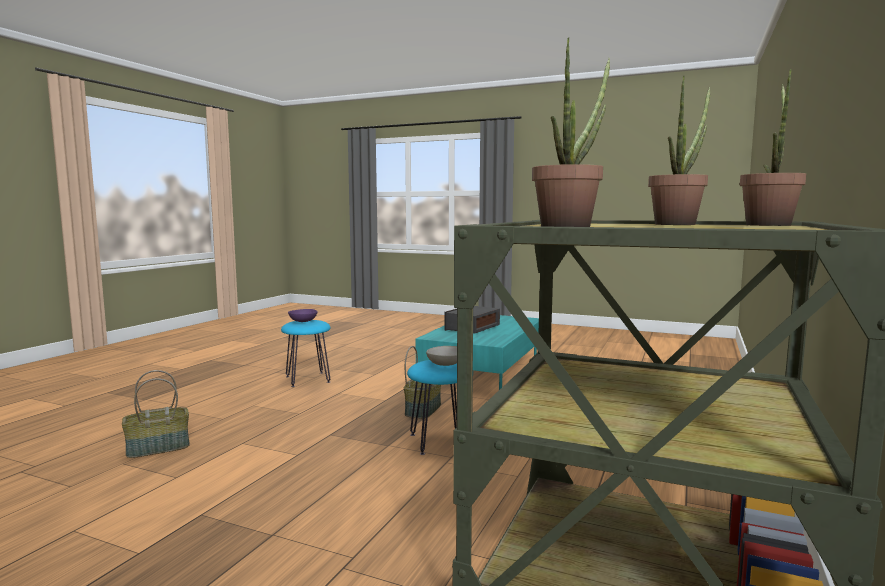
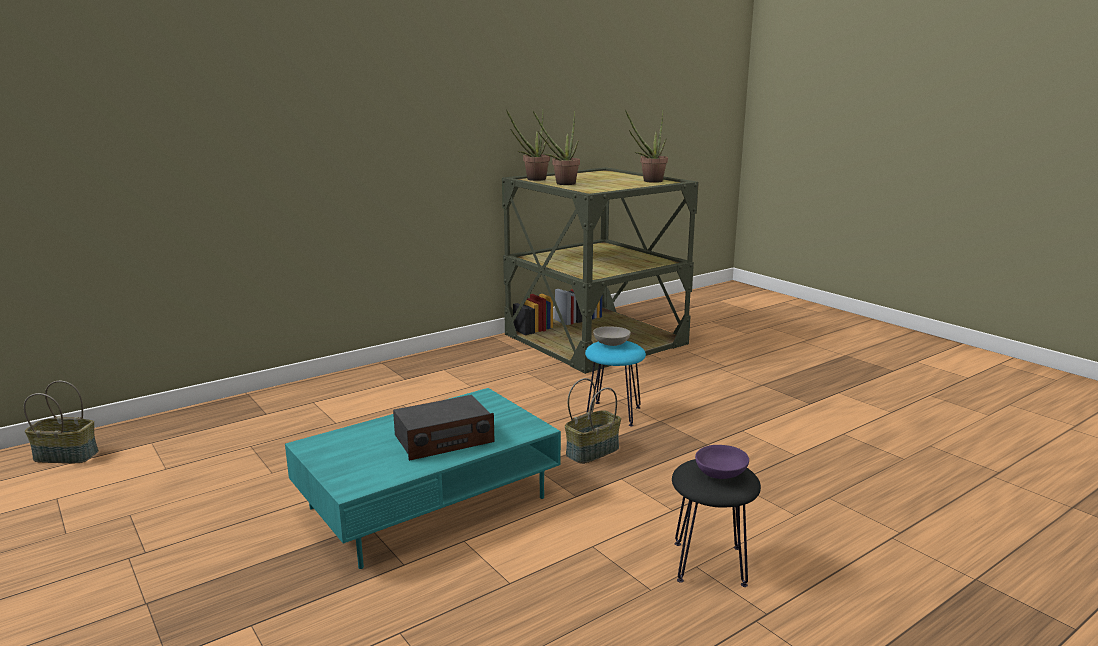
camera: 150 degrees left, 10 degrees up
(157, 448) = (881, 469): basket -> basket (67, 455)
(308, 379) = (709, 563): turquoise stool -> black stool

